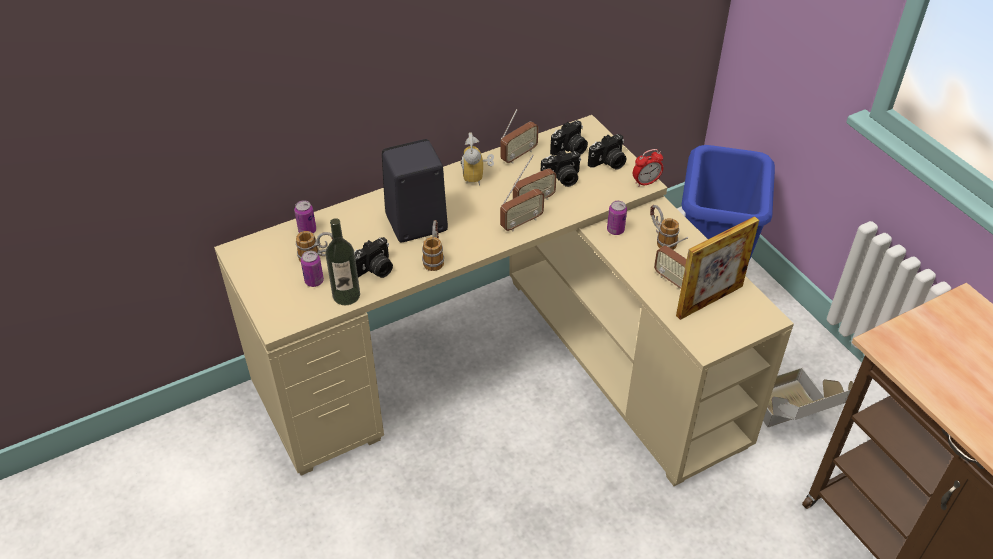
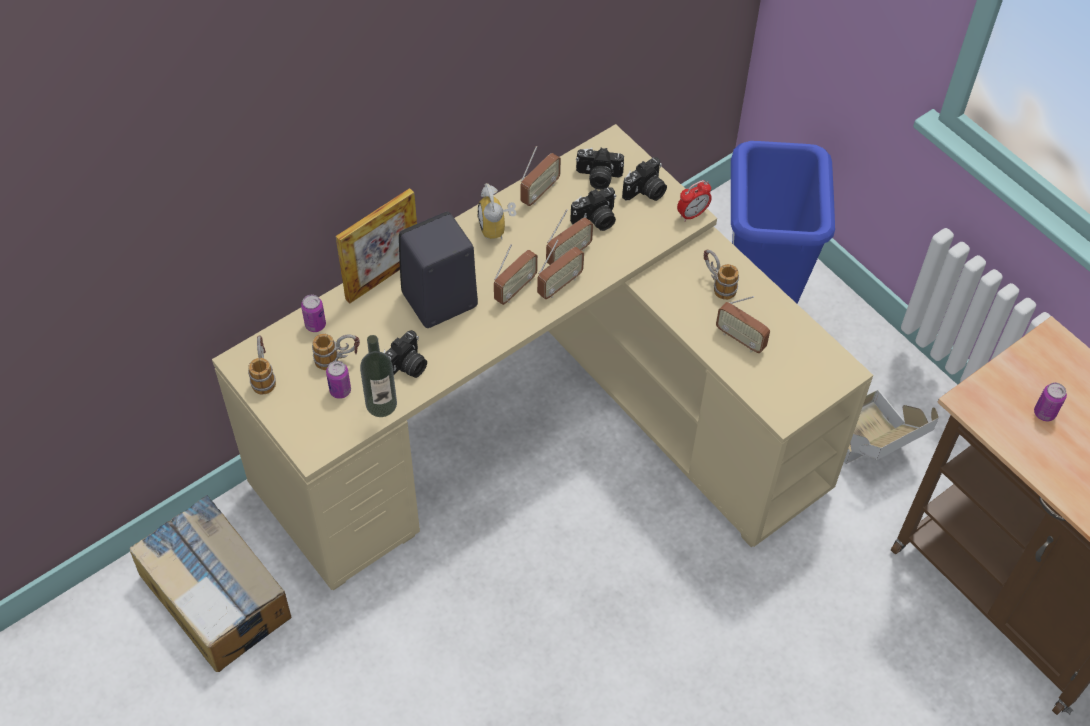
camera: 10 degrees left, 10 degrees up
(202, 466) = (215, 594): none -> cardboard box
(434, 257) = (469, 342): mug -> mug (264, 375)
(482, 222) = (515, 289): none -> radio
(570, 149) = (598, 178): camera -> camera turned 60 degrees clockwise
(615, 230) = (665, 279): can -> can (1044, 413)
(709, 301) = (780, 358): picture frame -> picture frame (383, 277)

